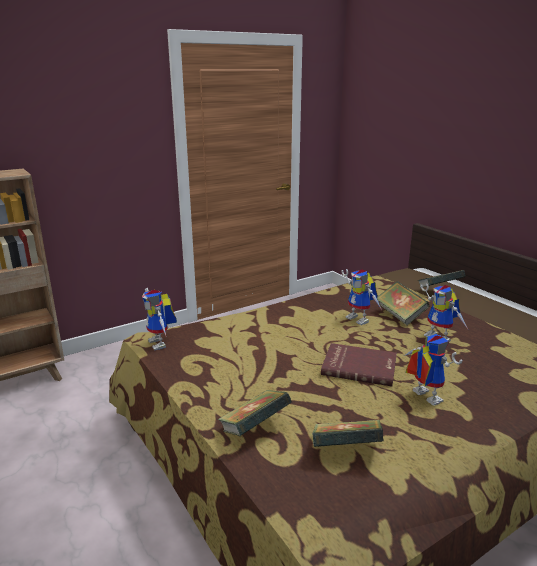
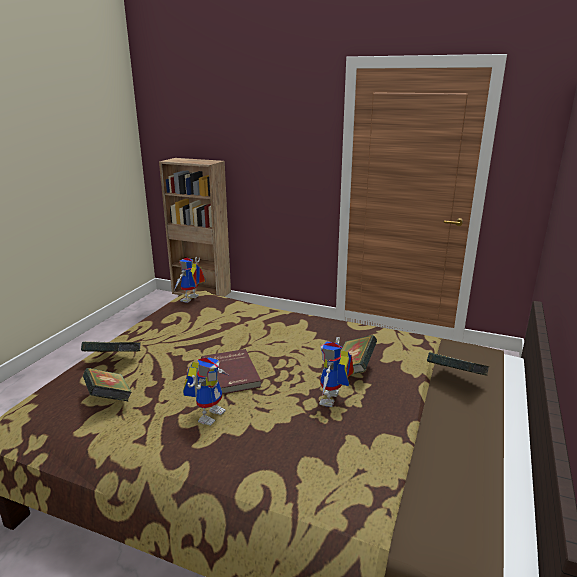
camera: 55 degrees right, 0 degrees up
(361, 319) = (319, 353): toy robot -> none

